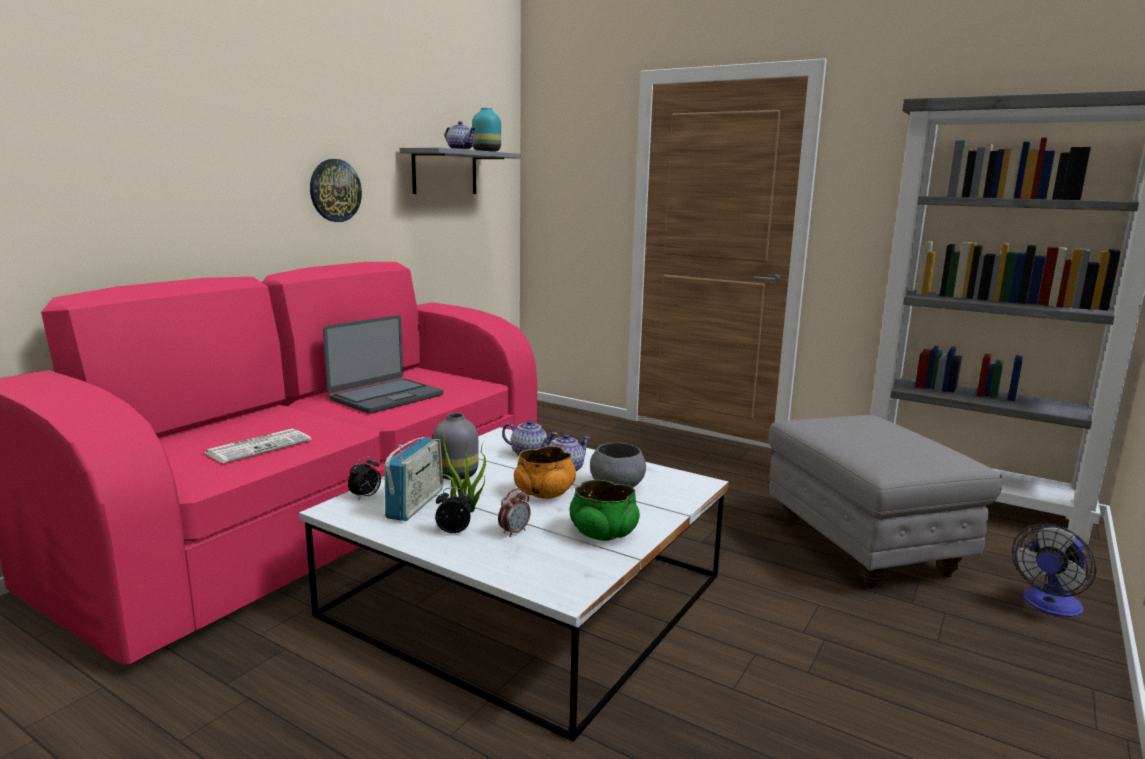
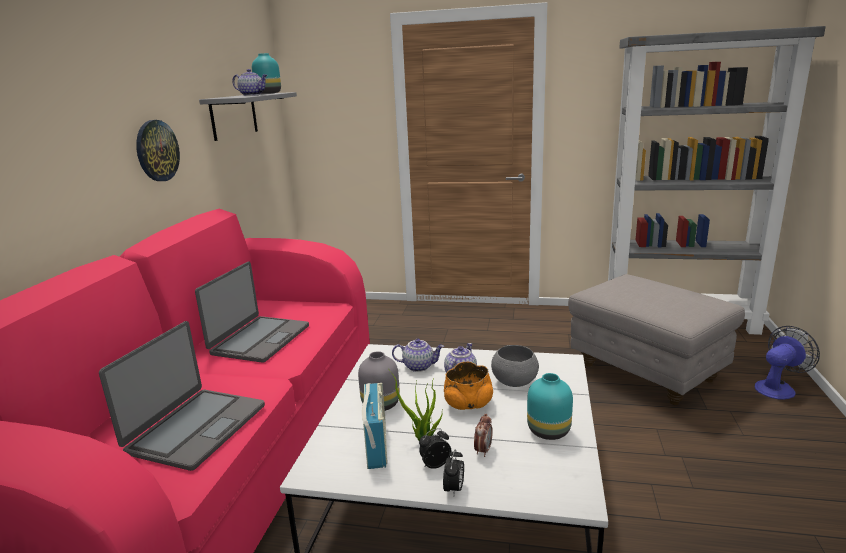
camera: 20 degrees left, 5 degrees up
(259, 446) = (196, 428): newspaper -> laptop
(366, 496) = (325, 450): alarm clock -> alarm clock (454, 489)
(603, 533) = (547, 430): green bowl -> turquoise vase
(1049, 606) = (778, 387): fan -> fan turned 150 degrees counterclockwise

